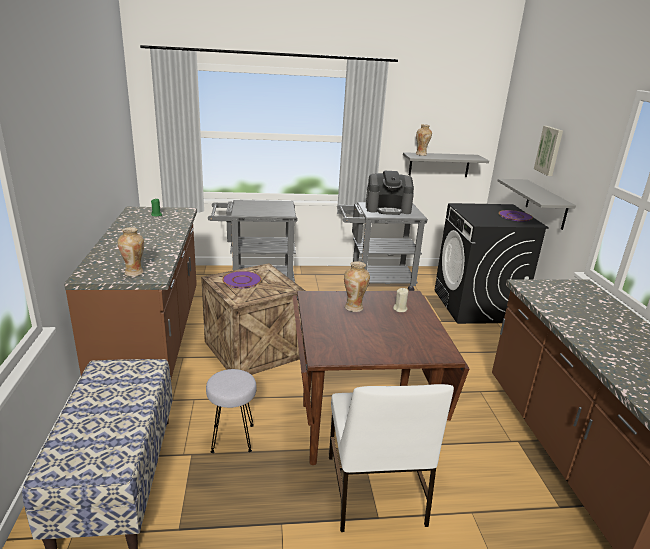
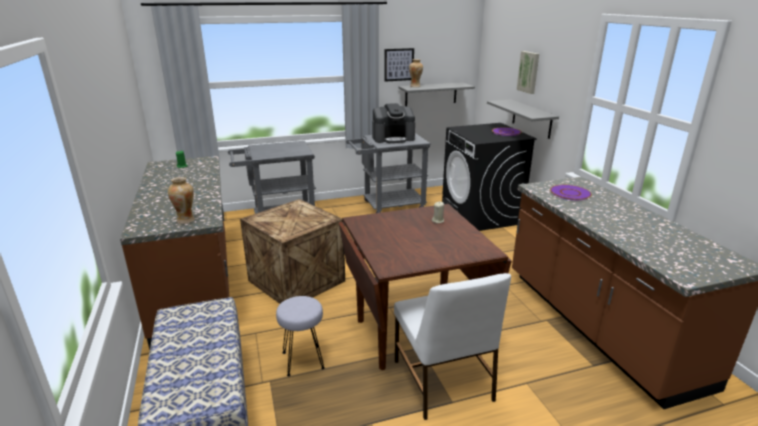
camera: 10 degrees left, 0 degrees up
(242, 280) = (280, 217): purple plate -> purple plate (570, 193)
(354, 307) = (398, 225): vase -> none
(405, 129) = (399, 64): none -> picture

